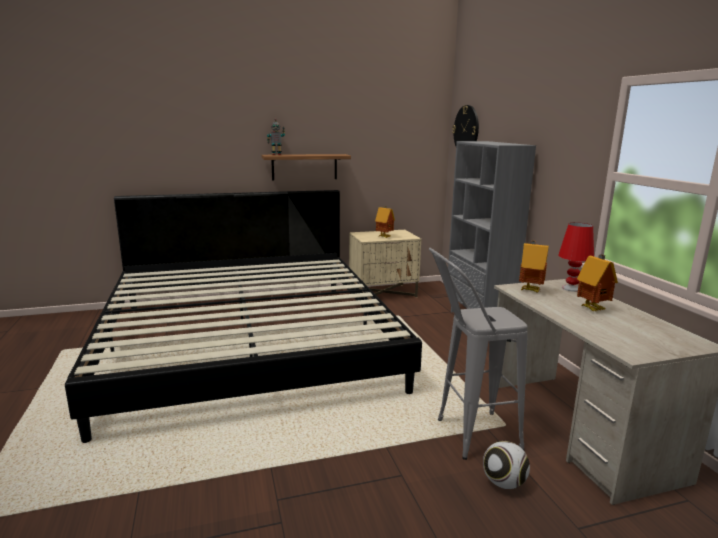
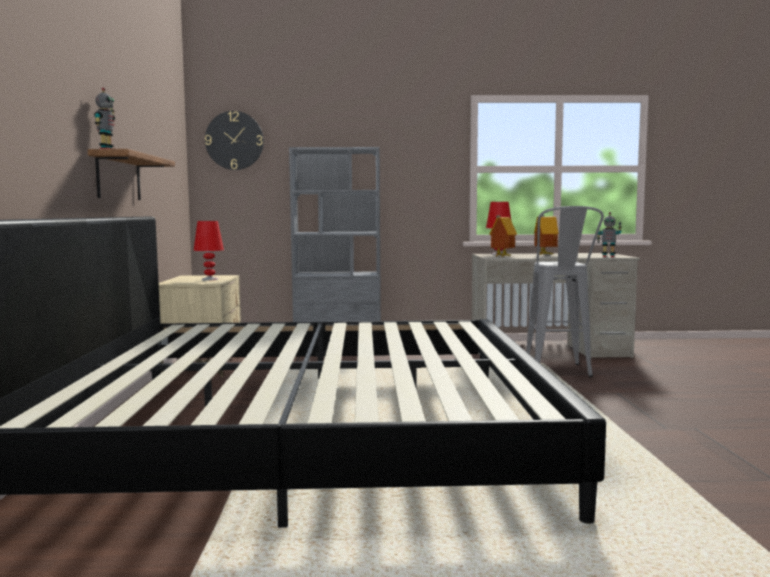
camera: 75 degrees left, 10 degrees down
(384, 237) = (209, 279): toy house -> red table lamp
(503, 483) = (618, 373): football -> none
(612, 343) = (608, 256): none -> toy robot

